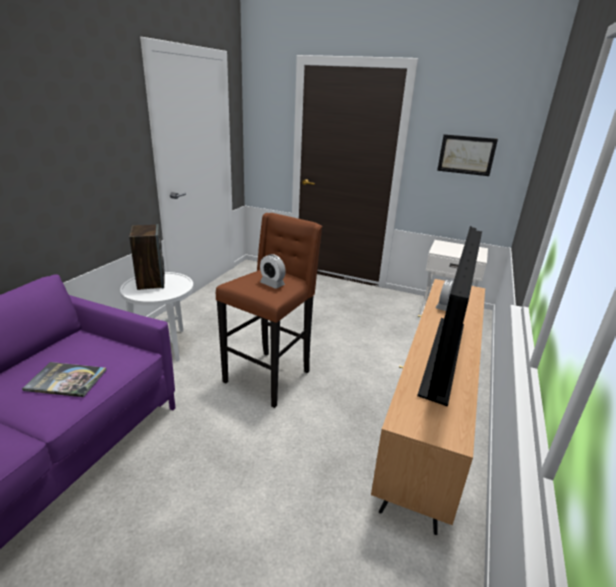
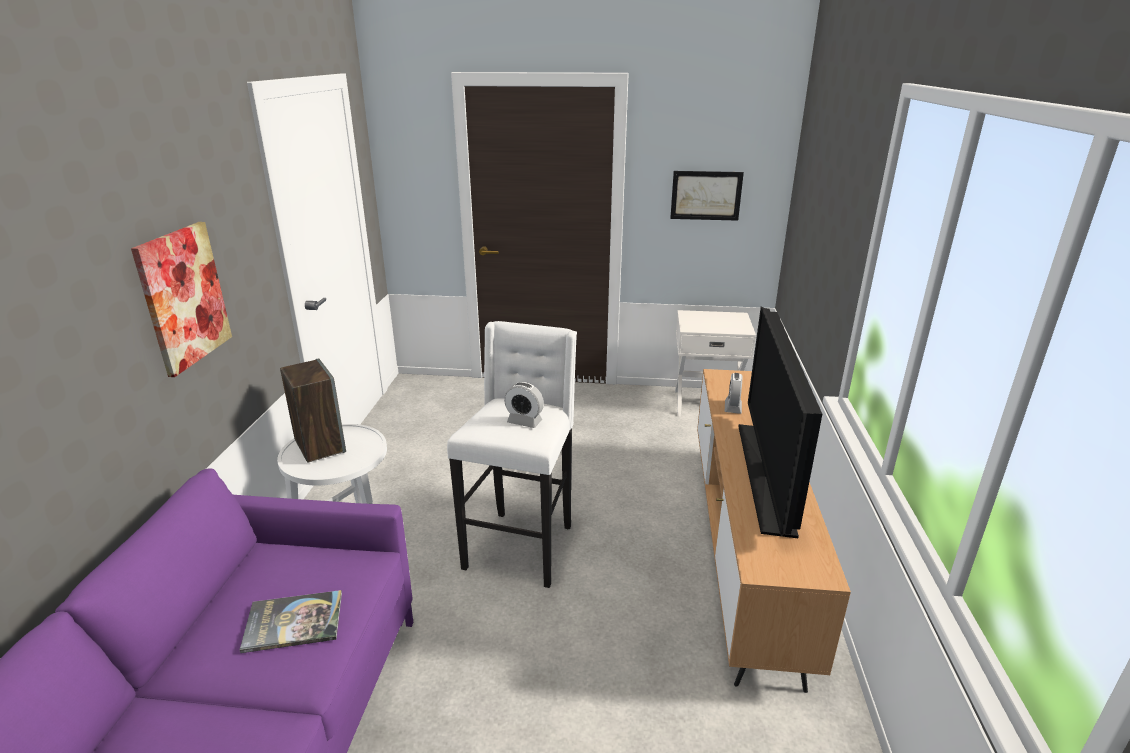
camera: 15 degrees left, 0 degrees up
(64, 163) = (183, 297): none -> picture
(269, 376) = (521, 546): brown stool -> white stool

